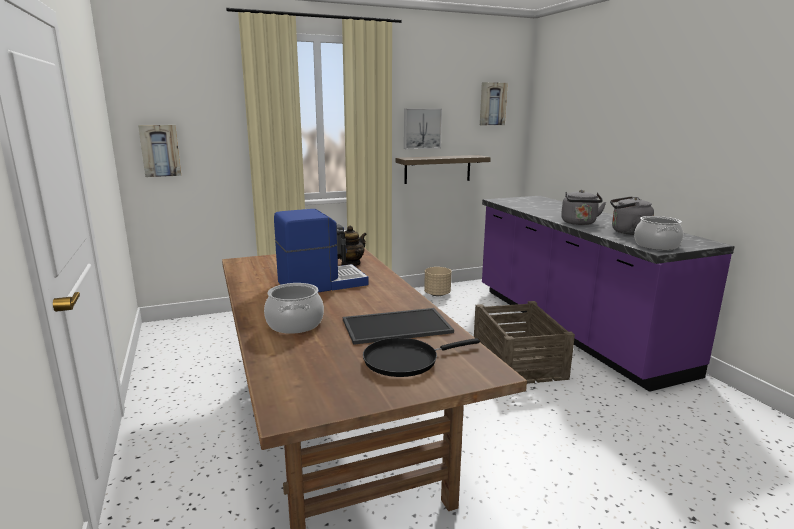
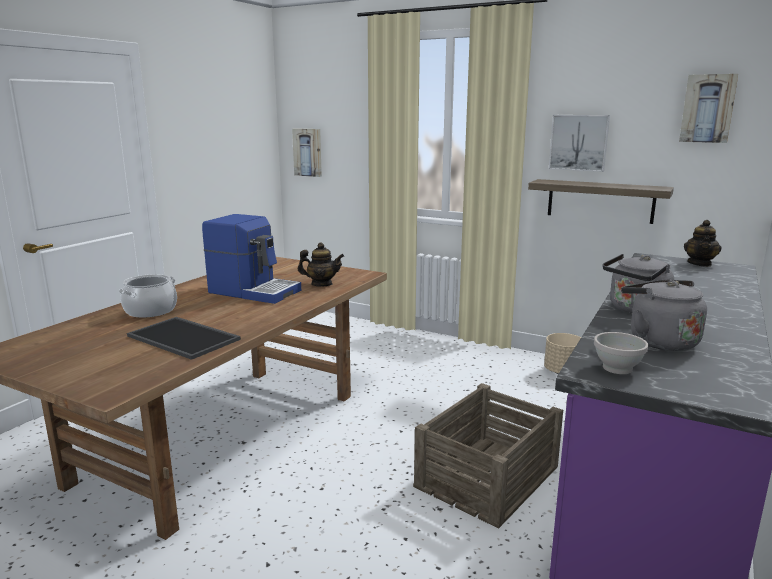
camera: 50 degrees right, 0 degrees up
(405, 360) = (109, 359): black frying pan -> none
(522, 198) = (700, 264): none -> teapot
(656, 245) = (617, 368): cooking pot -> white bowl

